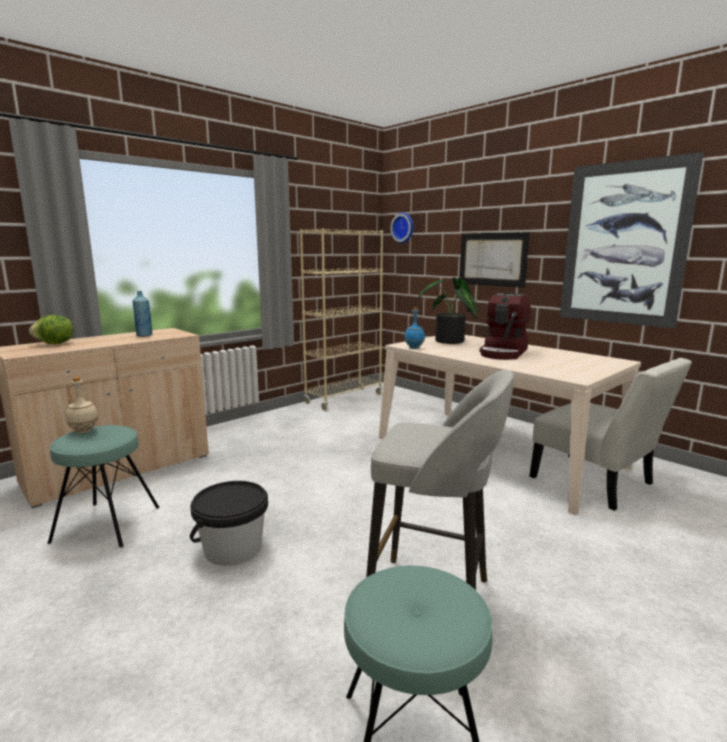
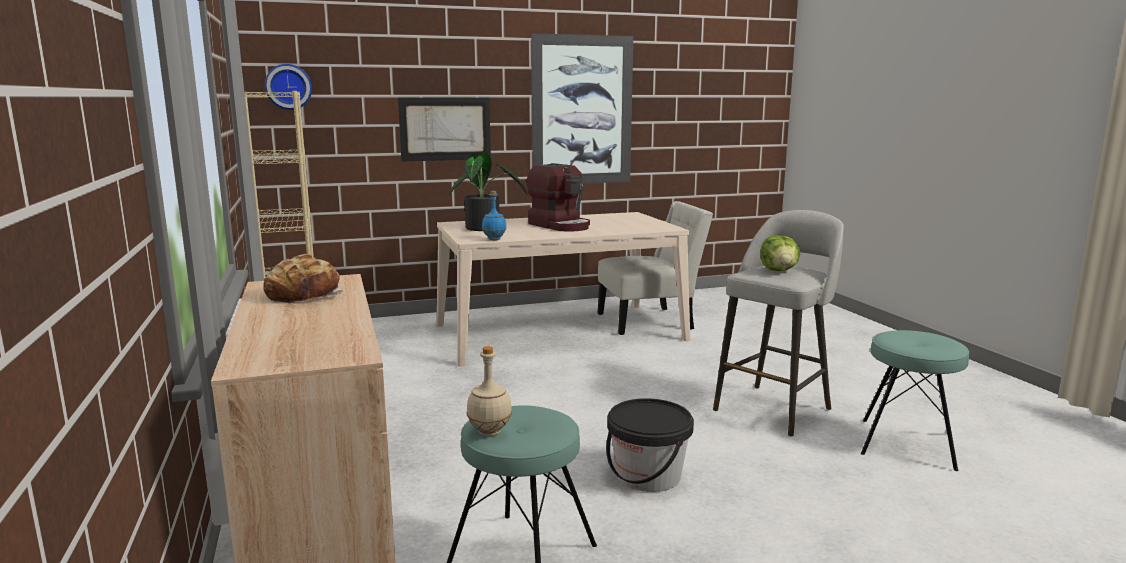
camera: 65 degrees left, 0 degrees up
(55, 344) = (277, 339): lettuce -> lettuce (779, 271)
(144, 335) = (304, 294): blue bottle -> bread

